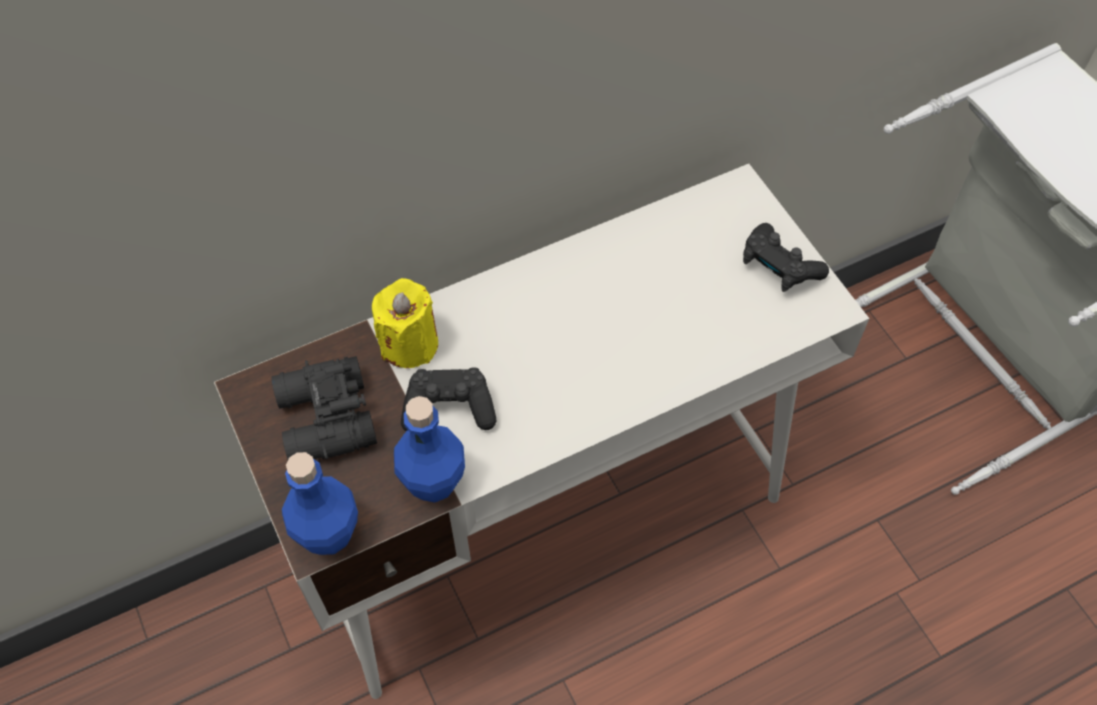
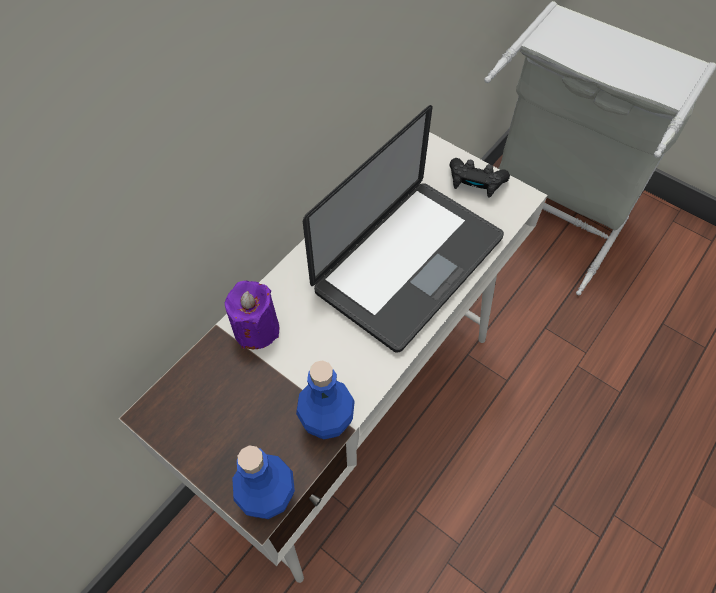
camera: 25 degrees left, 0 degrees up
(324, 421) = (221, 412): black binoculars -> none
(409, 344) = (256, 329): yellow candle -> purple candle
(449, 408) = (310, 363): black game controller -> none
(632, 337) = (409, 264): none -> laptop

